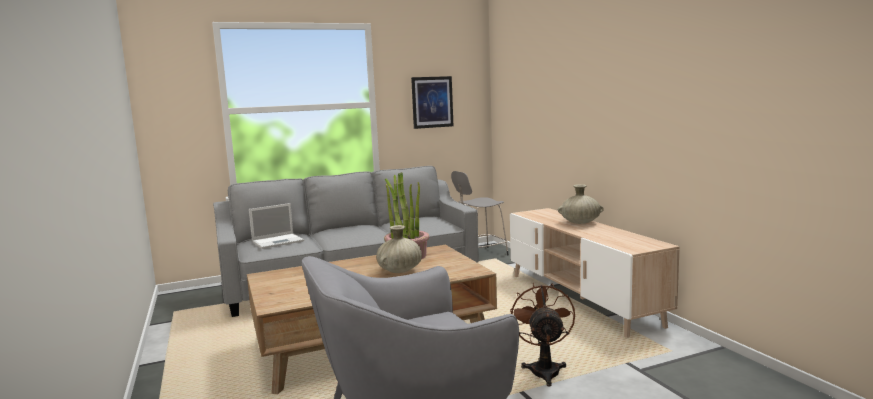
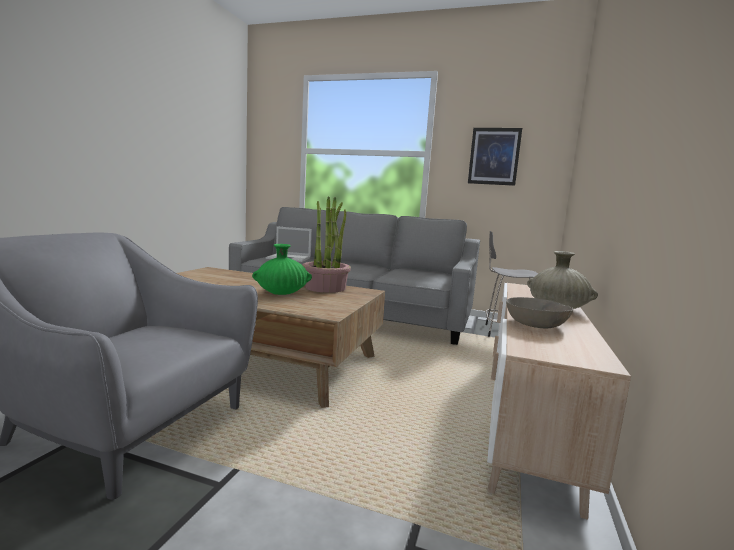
camera: 40 degrees right, 0 degrees up
(400, 271) = (282, 293): beige vase -> green vase
(544, 369) = (310, 462): brown fan -> none
(599, 235) = (535, 324): none -> grey bowl

